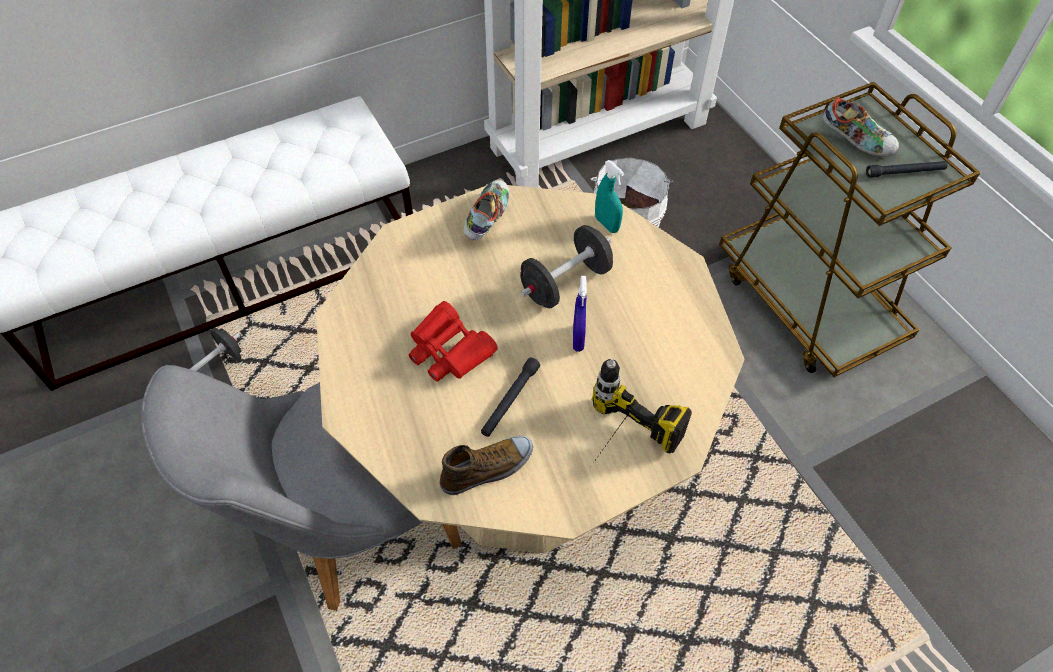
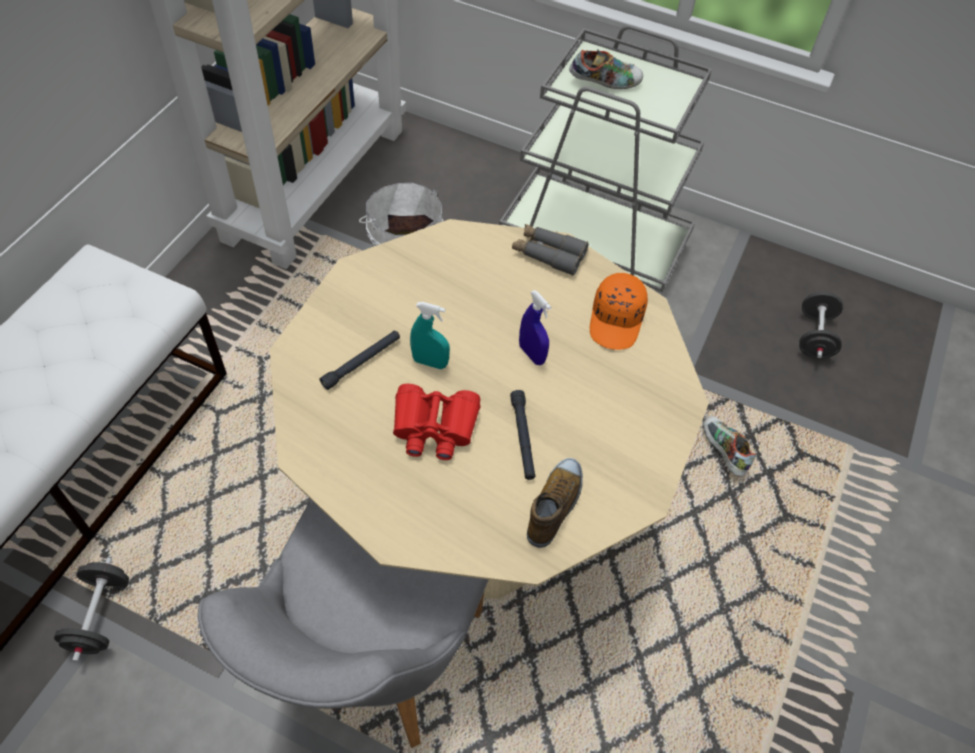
camera: 40 degrees left, 0 degrees up
(487, 219) = (364, 293): shoe -> shoe (722, 451)
(565, 283) = (481, 313): black dumbbell -> black dumbbell (814, 336)
(607, 224) = (471, 245): turquoise spray bottle -> turquoise spray bottle (430, 362)
(617, 448) = (637, 424): power drill -> none
(667, 265) = (548, 254): none -> grey binoculars
(679, 352) = (617, 320): none -> orange cap
(807, 302) = (594, 244): brown cart -> grey cart
(905, 172) = (658, 93): black flashlight -> black flashlight (362, 362)

